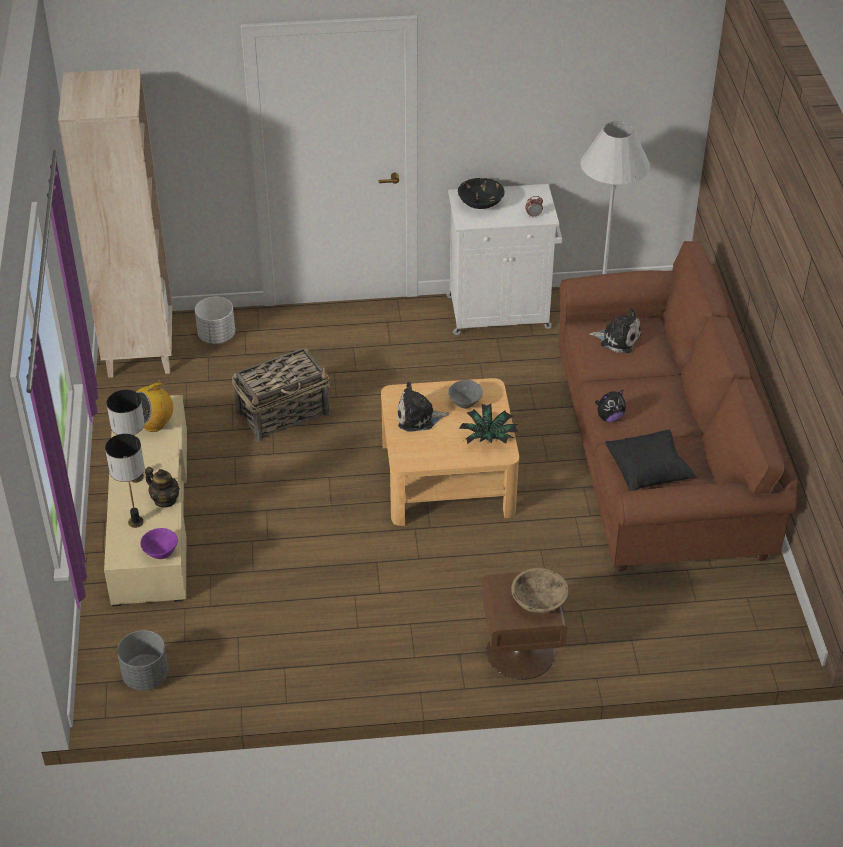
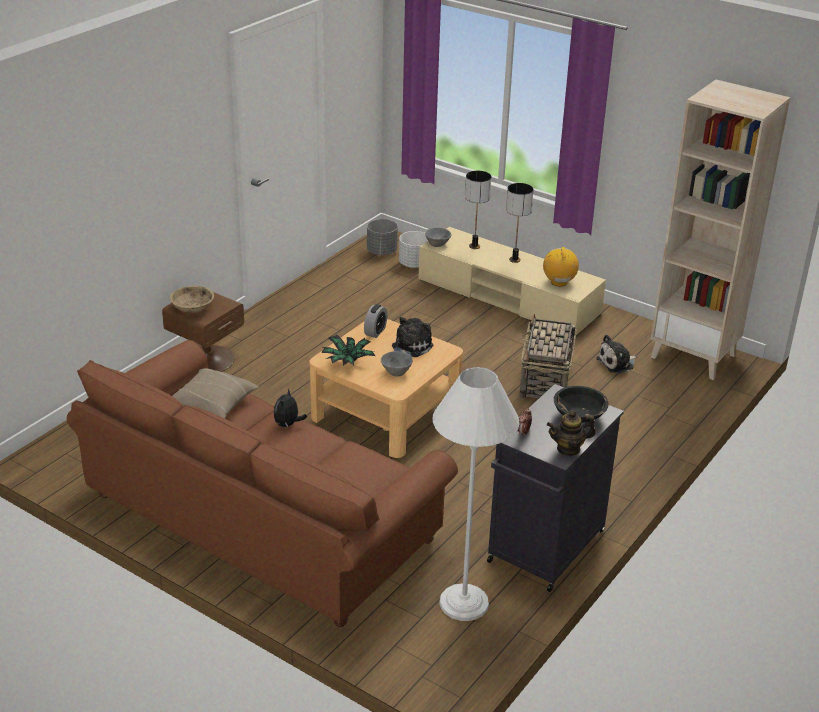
camera: 130 degrees right, 10 degrees down
(161, 552) = (438, 244): purple bowl -> grey bowl
(165, 500) = (480, 260): teapot -> teapot (568, 449)
(217, 336) = (676, 393): white planter -> white planter (414, 264)
(420, 452) = (375, 332): none -> alarm clock
(501, 312) = (545, 548): white cabinet -> black cabinet
(618, 339) = (361, 479): plush toy -> plush toy (617, 363)
(649, 469) = (213, 404): black pillow -> beige pillow

